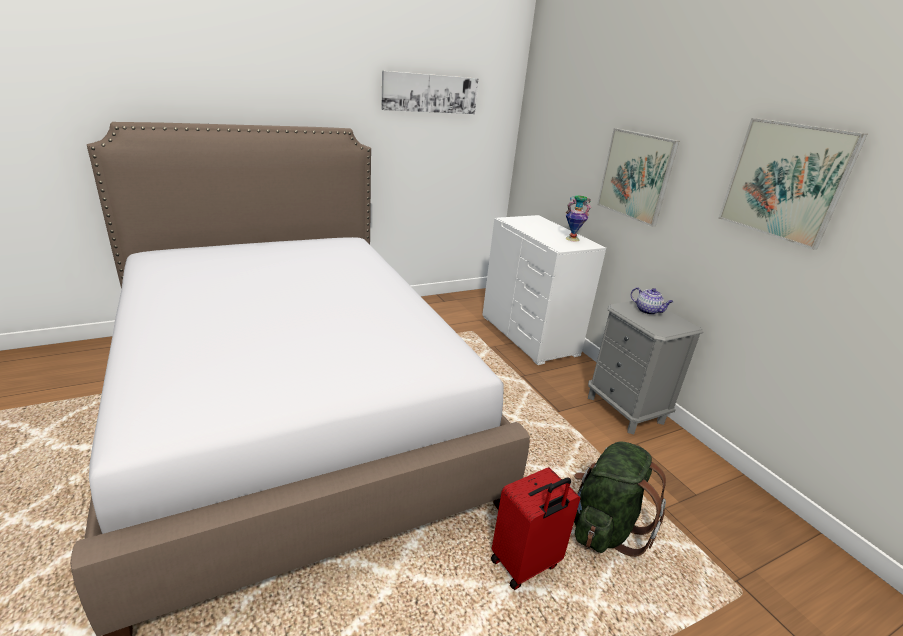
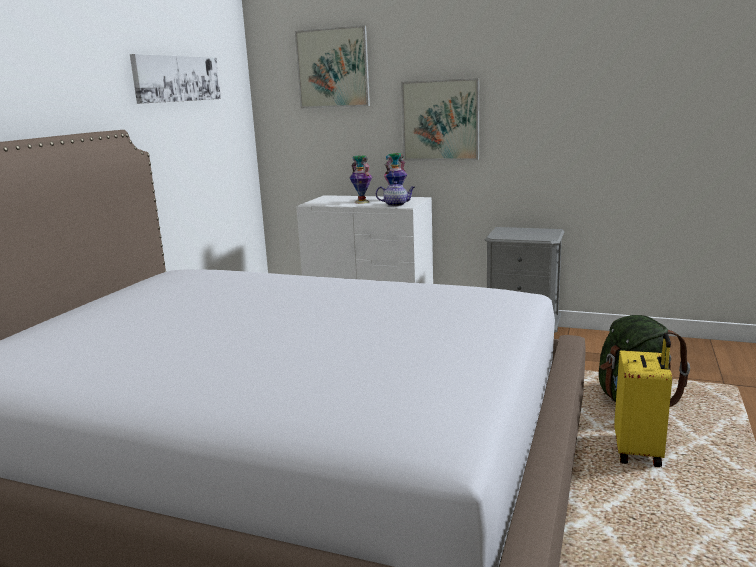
camera: 40 degrees left, 10 degrees down
(526, 564) = (639, 451): red suitcase -> yellow suitcase
(541, 231) = (361, 202): none -> vase
(648, 311) = (515, 232): teapot -> teapot (396, 205)
(785, 181) = (589, 87): picture -> picture (333, 68)

